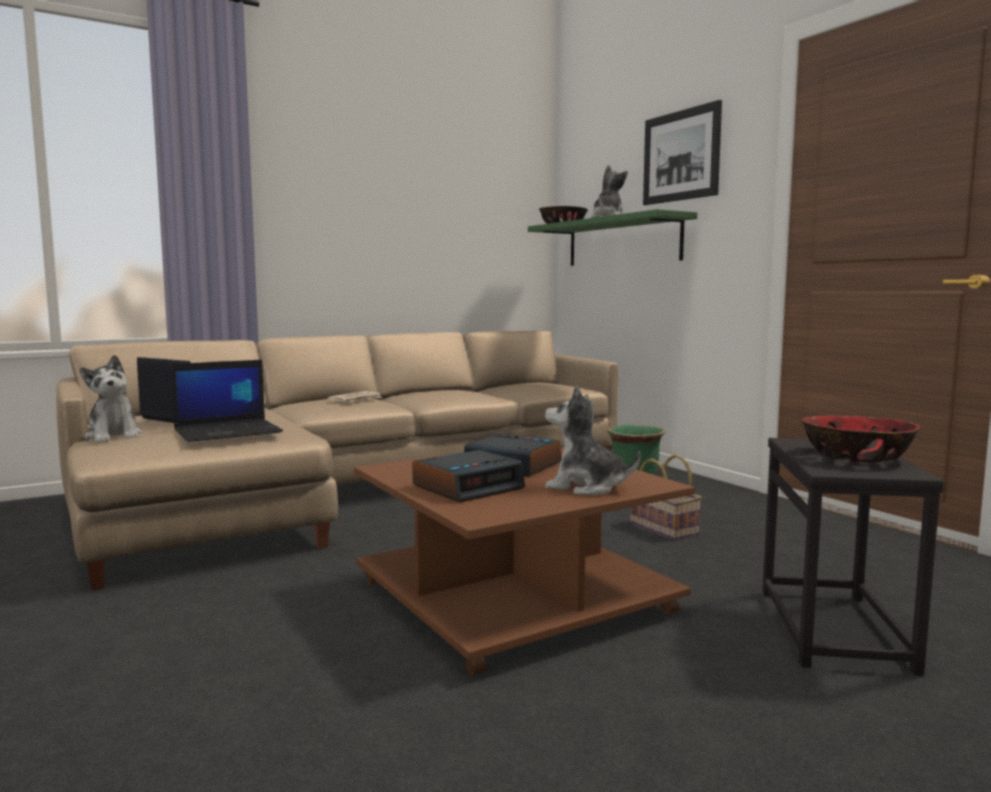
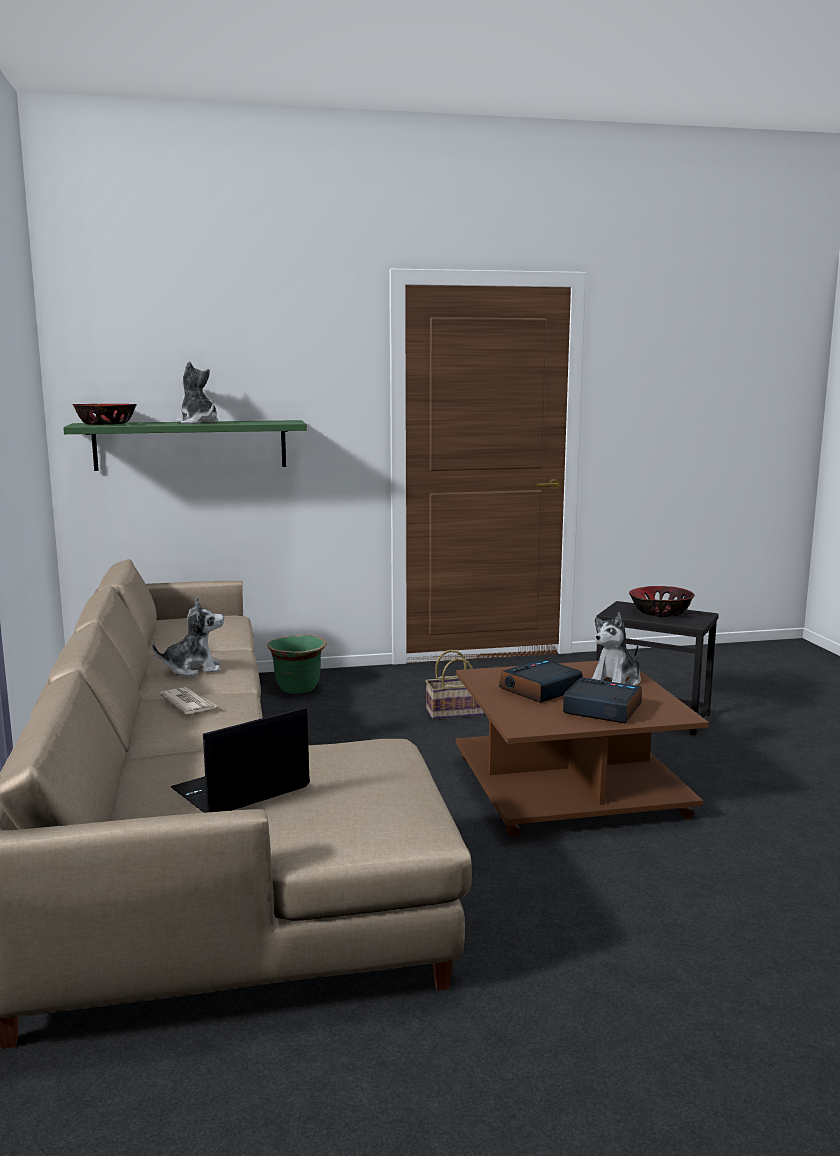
camera: 70 degrees left, 5 degrees up
(114, 436) = (316, 834): plush toy -> plush toy (193, 669)
(229, 431) = (369, 768): laptop -> none
(468, 487) = (601, 709): alarm clock -> alarm clock turned 45 degrees counterclockwise
(681, 156) = (275, 361): picture -> none

